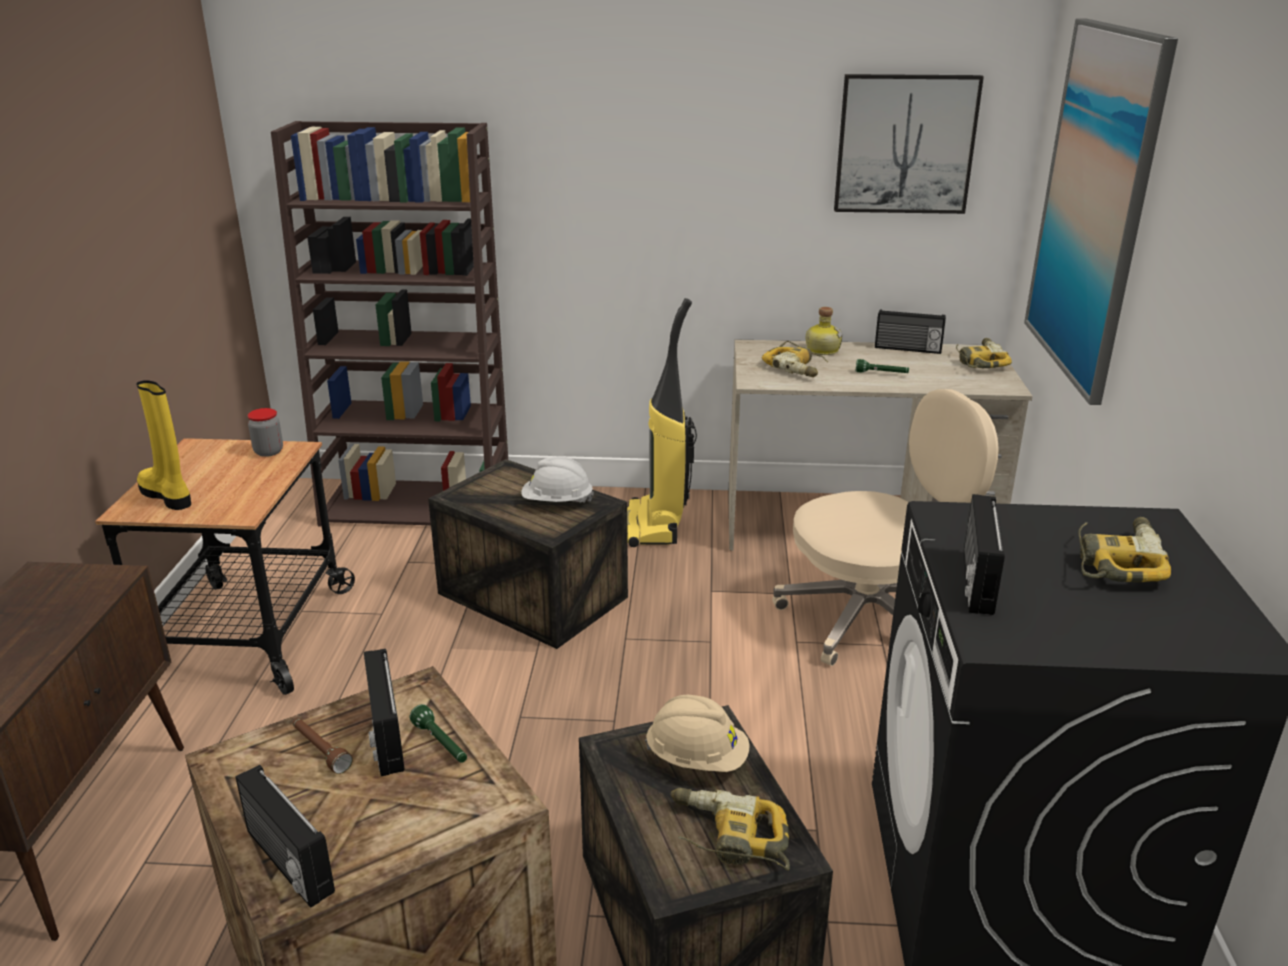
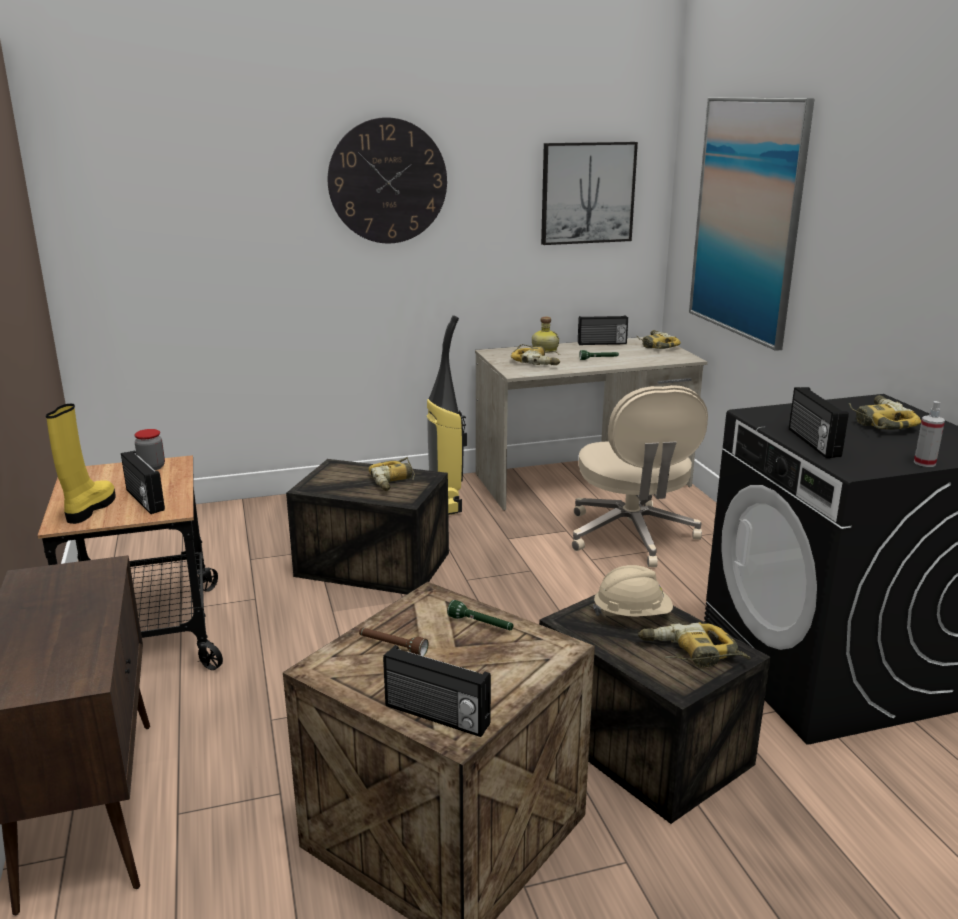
camera: 20 degrees left, 5 degrees down
(168, 496) = (90, 509): yellow boot -> yellow boot turned 75 degrees clockwise
(384, 736) = (433, 628): radio -> radio (143, 500)
(419, 506) = (230, 519): brown bookcase -> none
(557, 502) = (394, 480): white hard hat -> power drill
(629, 118) = (387, 181): none -> wall clock
(871, 618) = (632, 536): beige office chair -> beige office chair turned 120 degrees clockwise
(1115, 651) = (924, 463): none -> spray bottle

